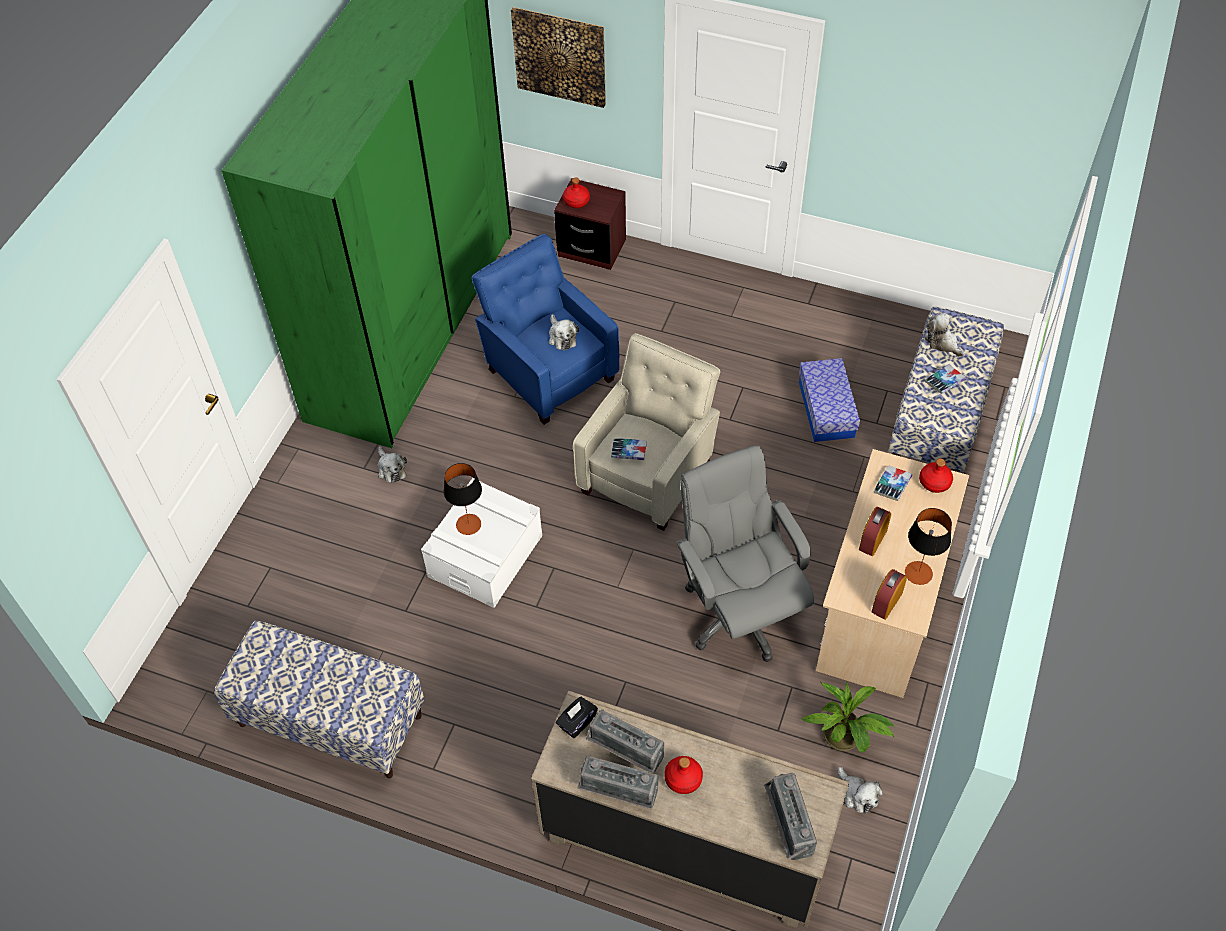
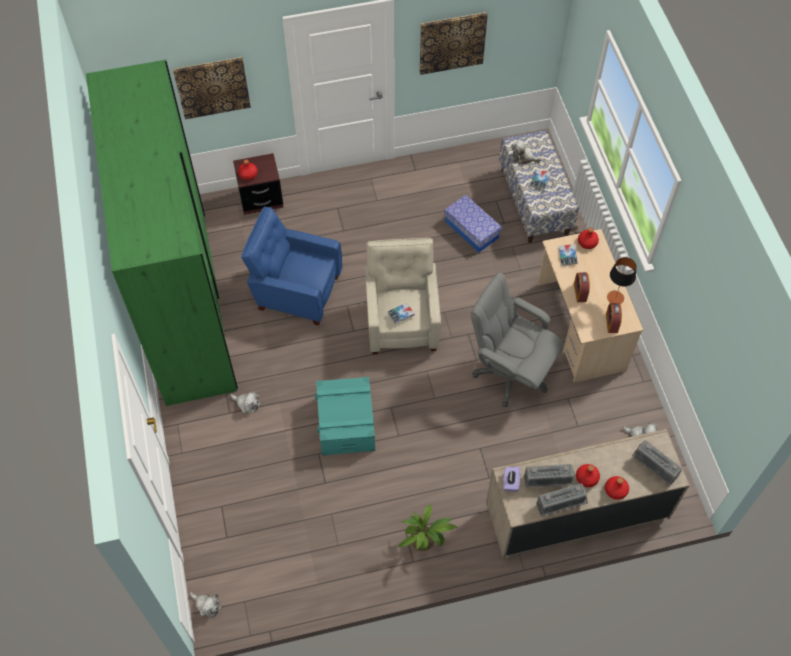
camera: 35 degrees left, 5 degrees up
(330, 720) = (332, 572): bench -> none
(468, 524) = (336, 409): table lamp -> none
(485, 556) = (346, 423): white storage box -> turquoise storage box
(561, 337) = (307, 266): plush toy -> plush toy (207, 605)
(577, 722) = (510, 482): black tissue box -> purple tissue box
(709, 819) = (615, 490): none -> red bottle
(845, 739) = (614, 410): potted plant -> potted plant (425, 541)
(901, 129) = (452, 42): none -> picture

